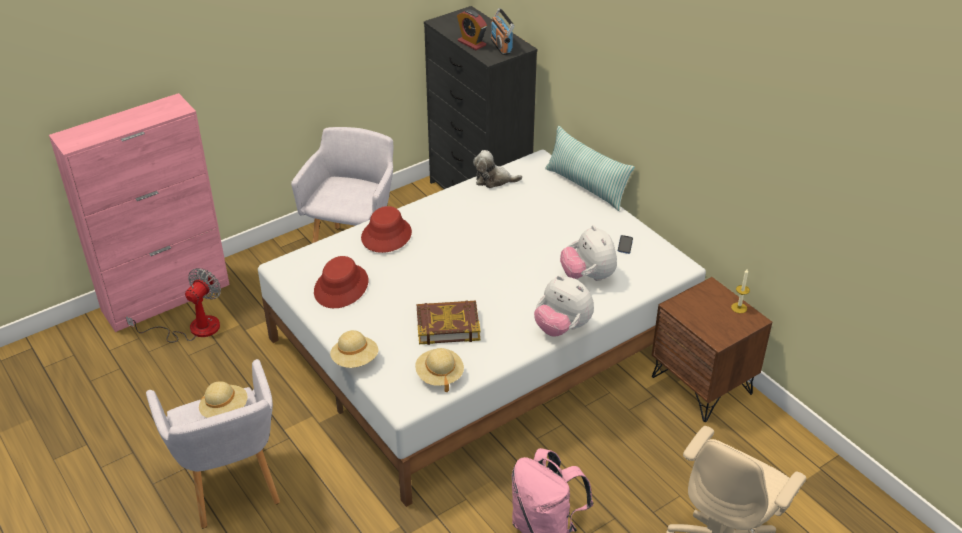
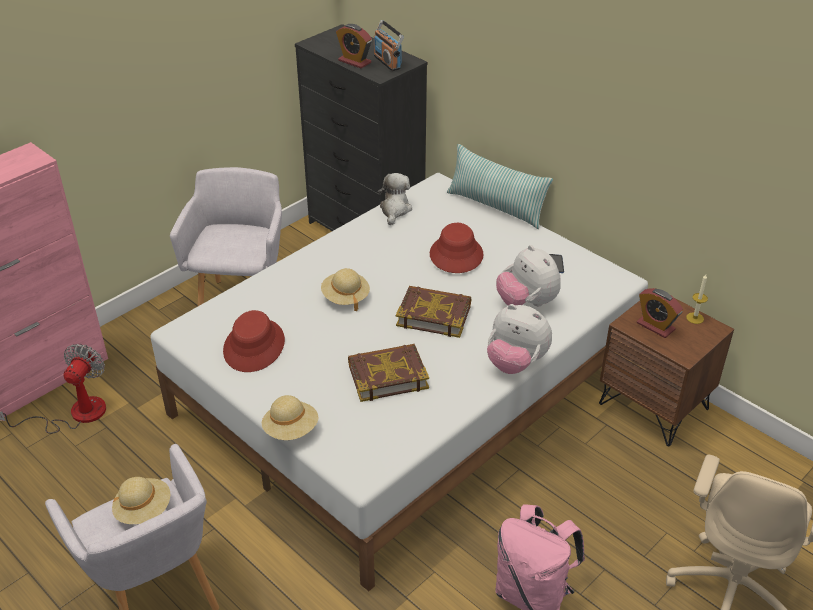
camera: 10 degrees left, 0 degrees up
(386, 235) = (291, 282): red hat -> red hat (456, 255)
(439, 375) = (393, 435): beige hat -> beige hat (345, 297)
(494, 180) = (395, 210): plush toy -> plush toy turned 105 degrees clockwise
(502, 278) = (434, 315): none -> book
(700, 311) = (655, 326): none -> alarm clock

